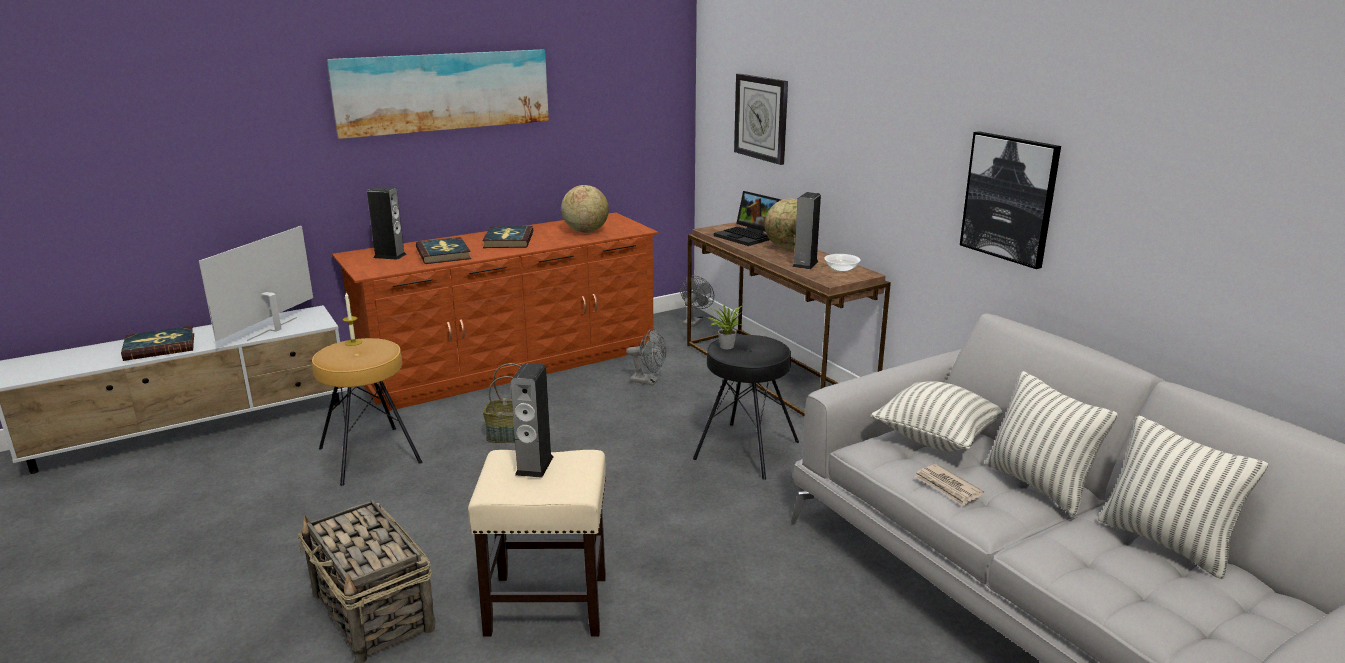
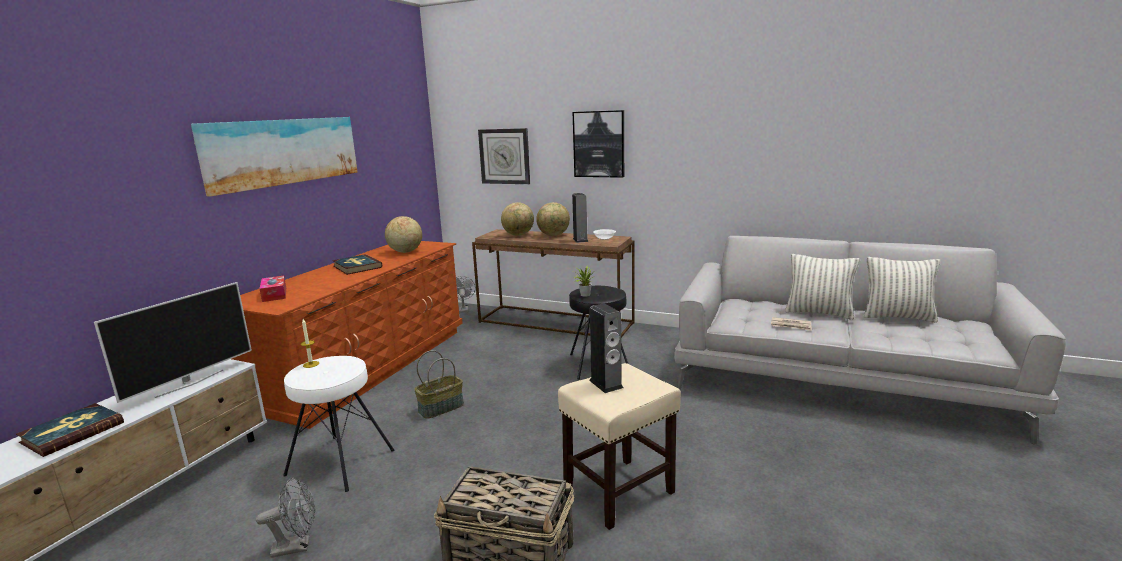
camera: 35 degrees left, 5 degrees down
(273, 329) = (190, 383): television -> television turned 135 degrees counterclockwise
(370, 455) = (341, 462): brown stool -> white stool
(389, 256) = (274, 294): speaker -> tissue box
(444, 254) = (321, 284): book -> none
(648, 381) = (485, 348): grey fan -> grey fan (297, 546)
(748, 236) = (518, 235): laptop -> globe
(936, 438) = (747, 308): pillow -> none
(1009, 198) = (717, 171): picture -> picture (599, 144)

